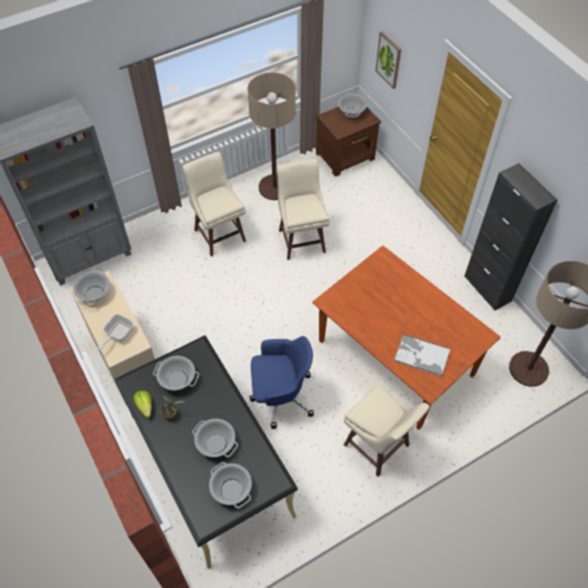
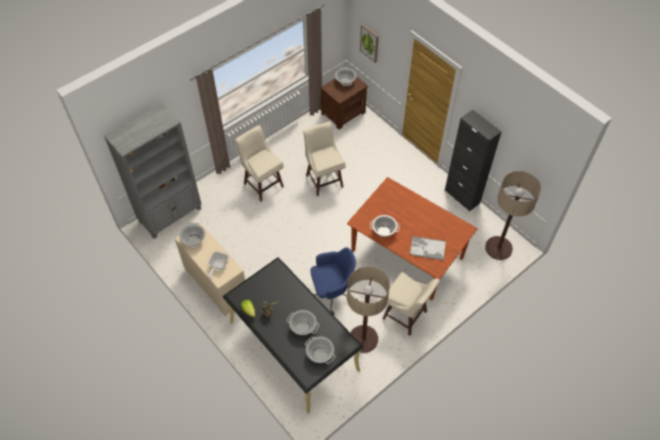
camera: 10 degrees left, 0 degrees up
(178, 379) = (267, 289): cooking pot -> cooking pot (384, 230)
(274, 188) = (296, 144): floor lamp -> floor lamp (363, 339)

